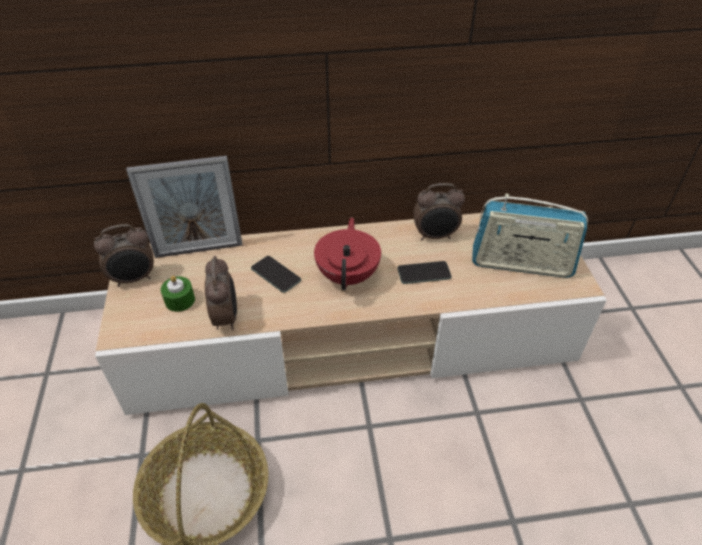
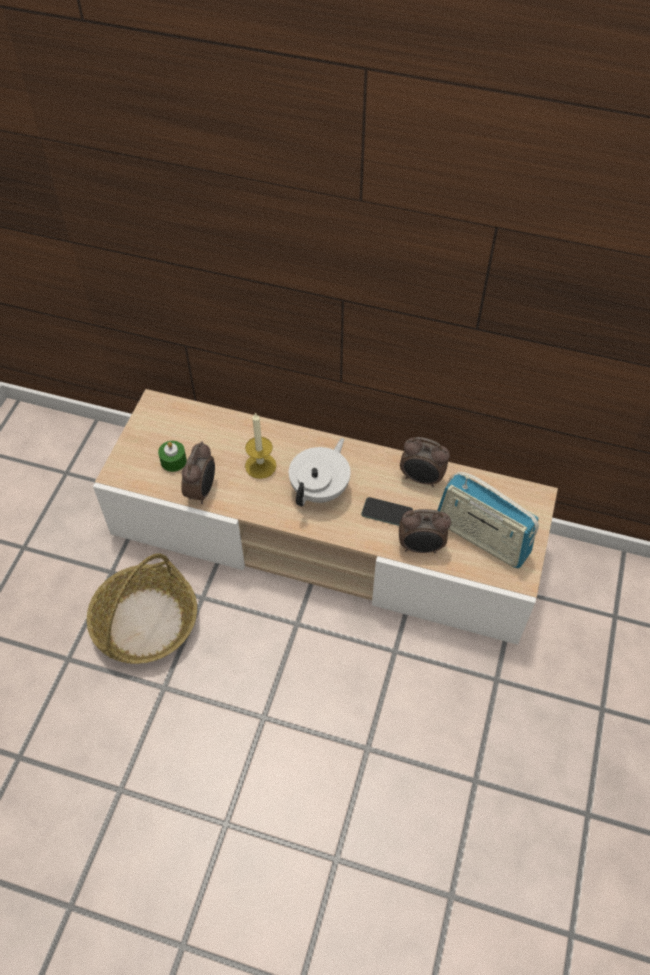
camera: 25 degrees right, 10 degrees up
(134, 279) = (147, 427): alarm clock -> alarm clock (421, 548)
(199, 250) = (209, 417): picture frame -> none
(276, 274) = (260, 466): phone -> candle
(348, 275) = (320, 489): red teapot -> white teapot

